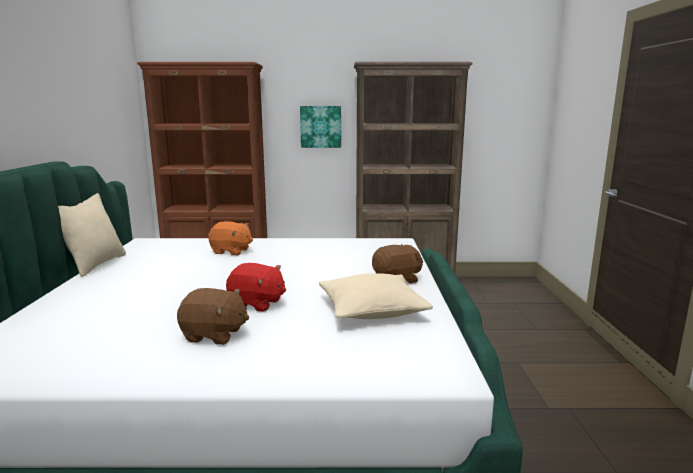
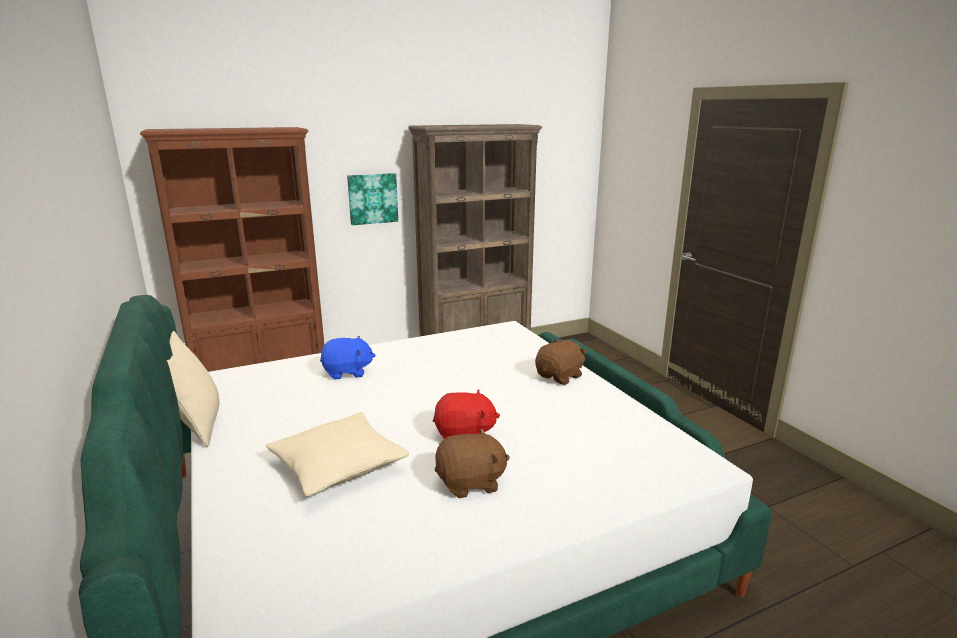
camera: 25 degrees left, 5 degrees up
(231, 251) = (347, 372): orange plush toy -> blue plush toy
(372, 310) = (578, 416): beige pillow -> beige pillow (338, 466)

